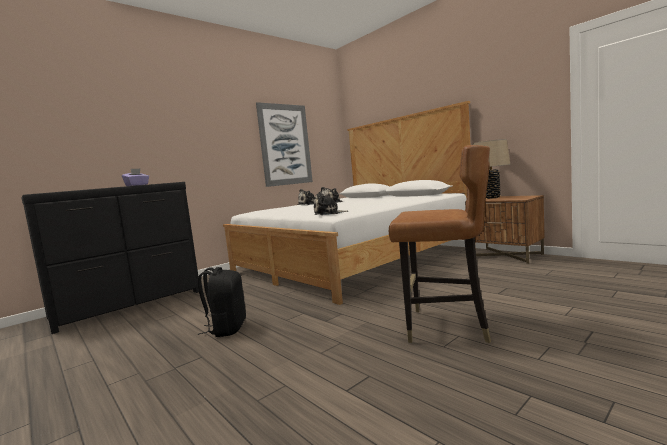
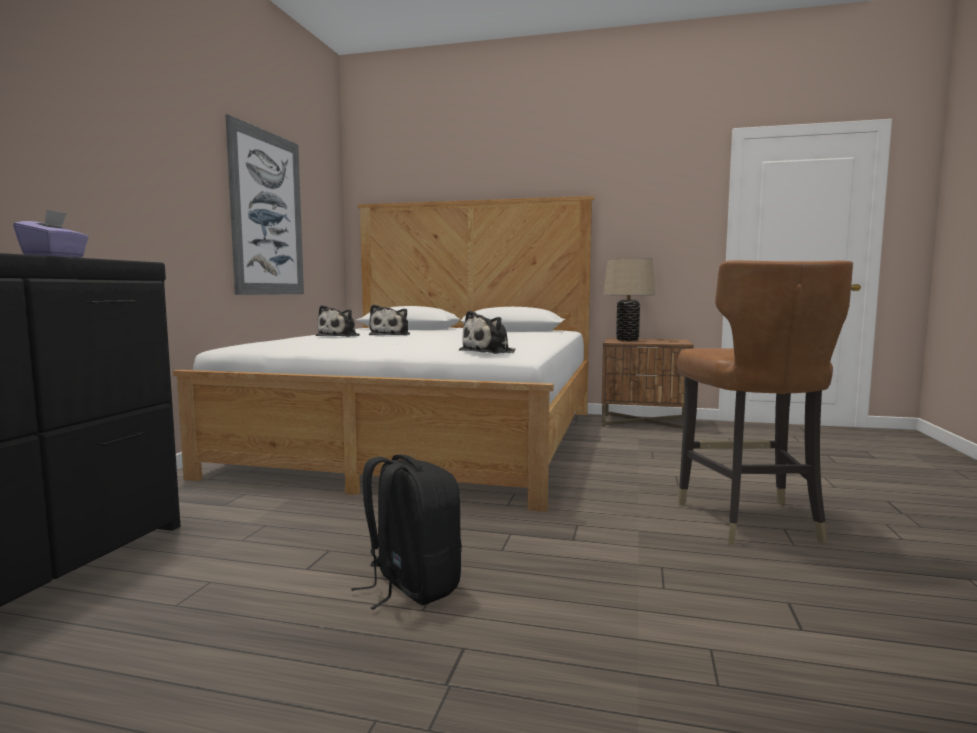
camera: 35 degrees left, 0 degrees up
(445, 327) = (749, 520): brown chair -> brown chair turned 105 degrees clockwise

